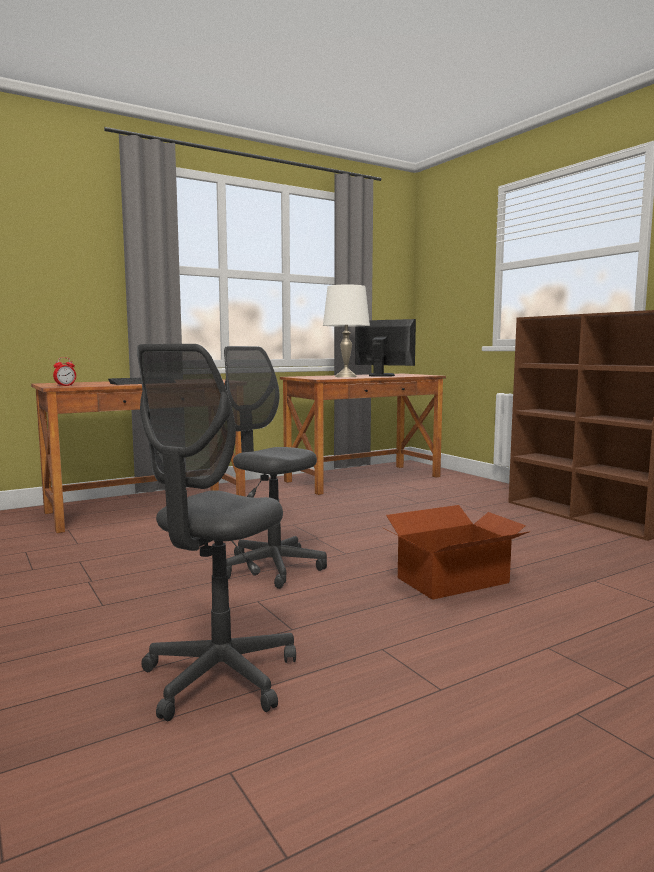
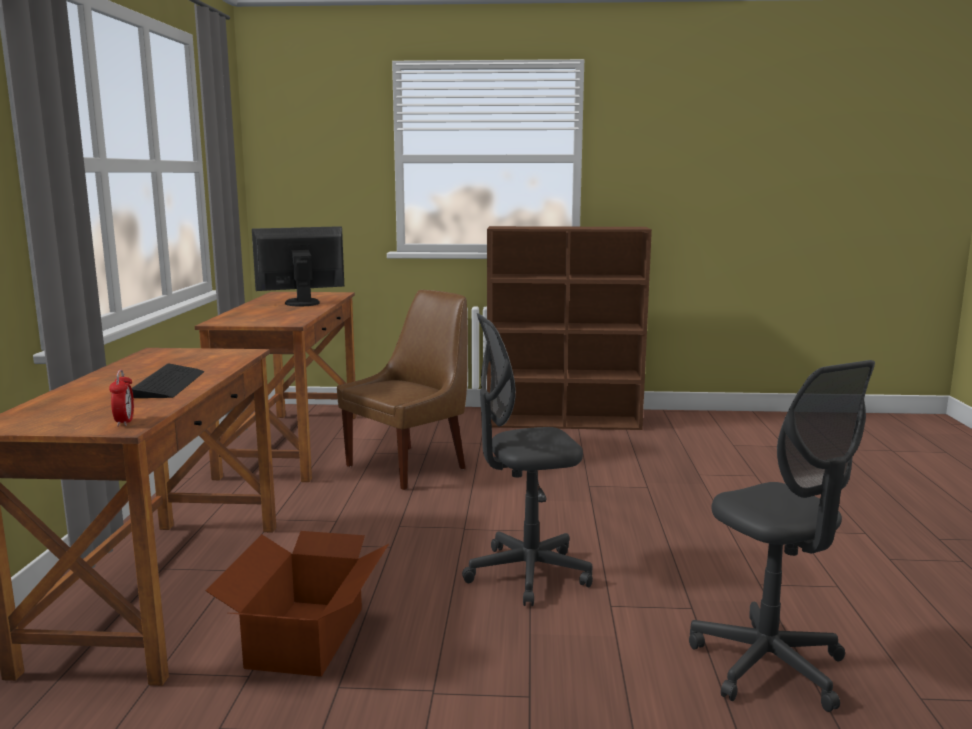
camera: 55 degrees left, 5 degrees up
(346, 376) = (281, 312): white table lamp -> none
(389, 504) = (410, 466): none -> brown chair
(454, 581) = (651, 514): cardboard box -> cardboard box (308, 636)

